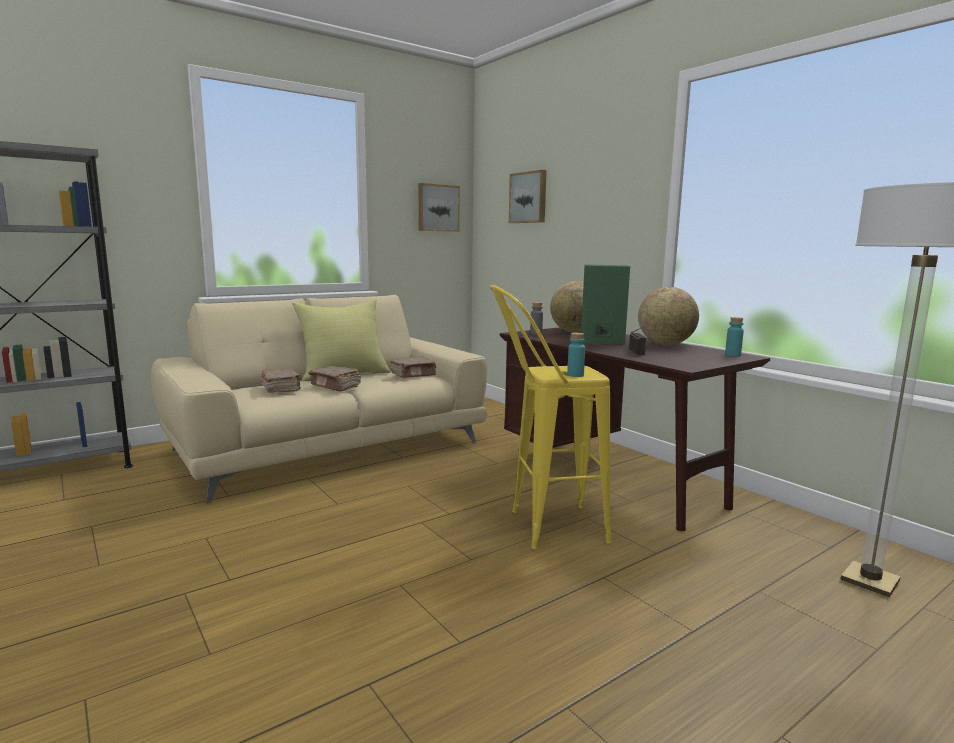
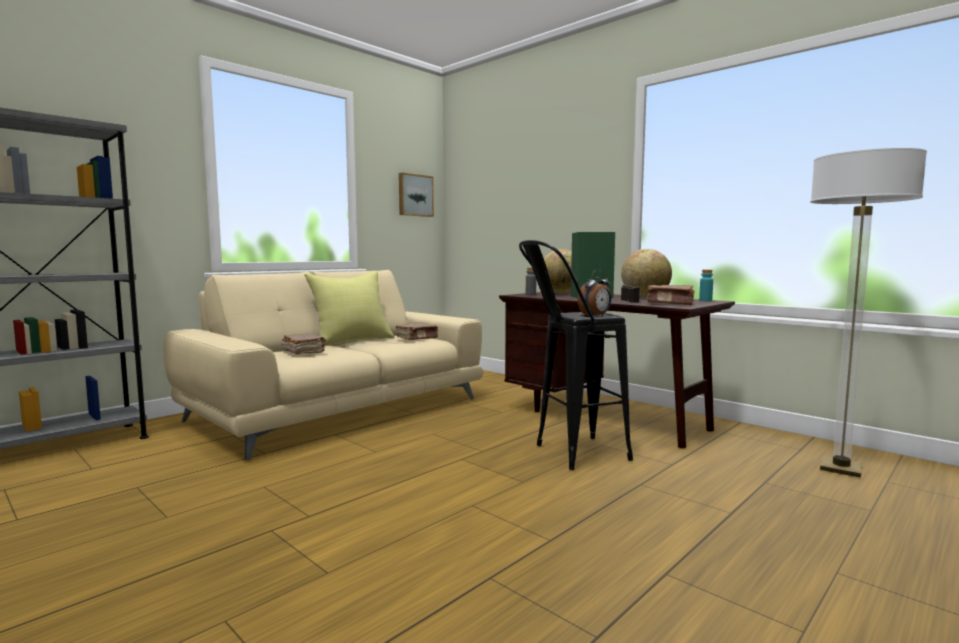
camera: 10 degrees left, 5 degrees down
(335, 386) = (353, 348): brown book -> brown book (670, 303)
(529, 197) = (500, 185): picture -> none
(542, 528) = (569, 455): yellow stool -> black stool
(575, 375) = (595, 316): turquoise bottle -> alarm clock

